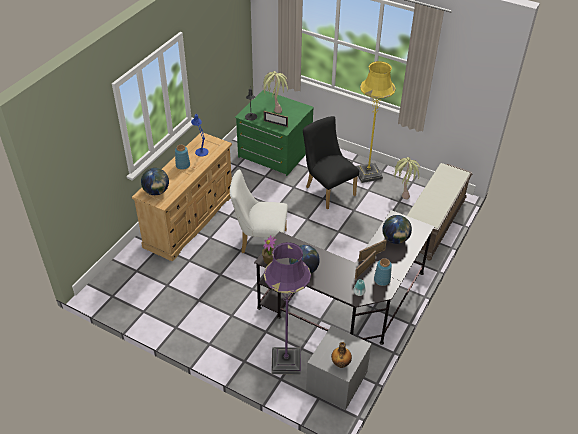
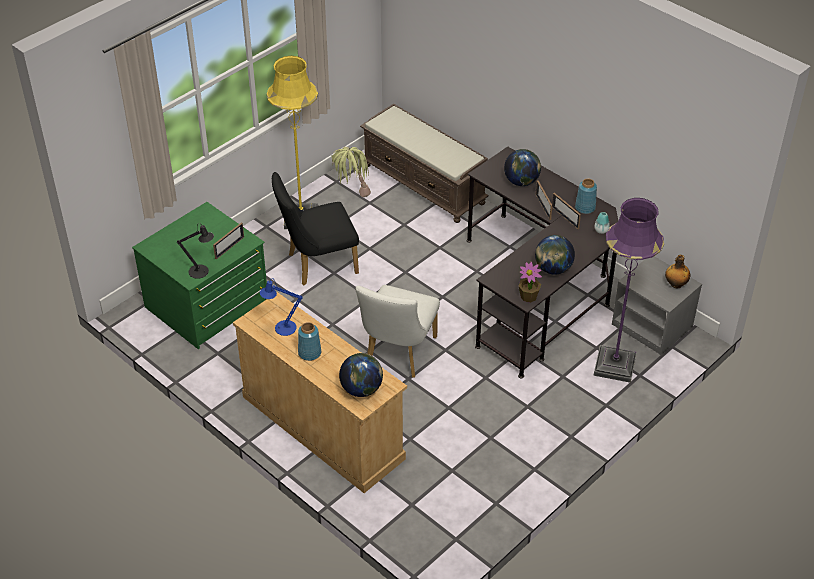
camera: 75 degrees left, 0 degrees up
(275, 107) = (187, 241): potted plant -> none

